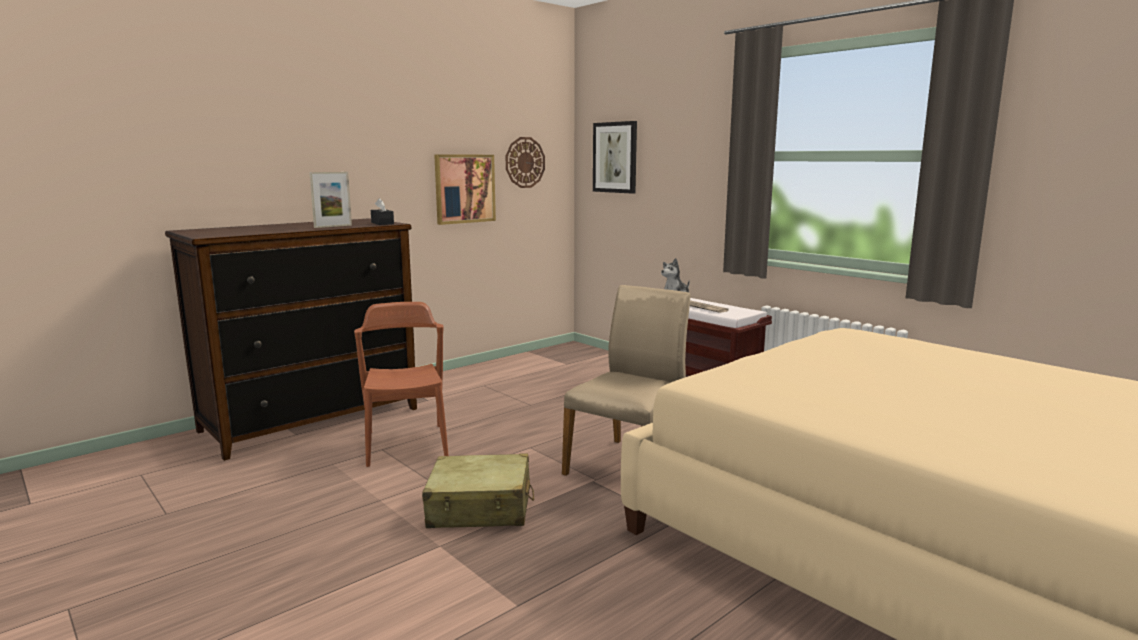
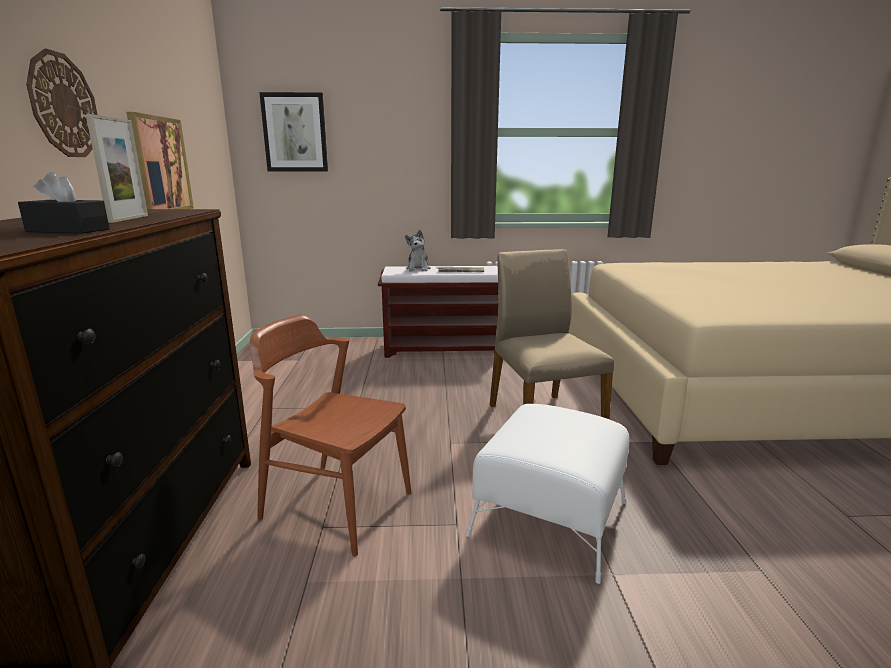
camera: 50 degrees left, 5 degrees up
(382, 223) = (174, 211): black tissue box -> black tissue box (68, 230)
(480, 508) = (550, 517): beige suitcase -> white ottoman
(525, 162) = (199, 134): wall clock -> wall clock (63, 105)

